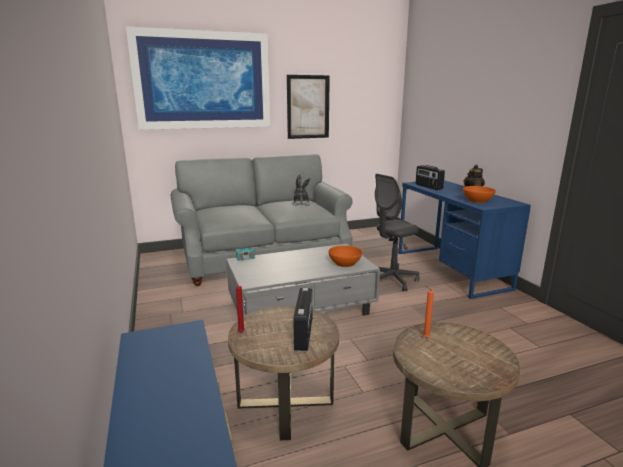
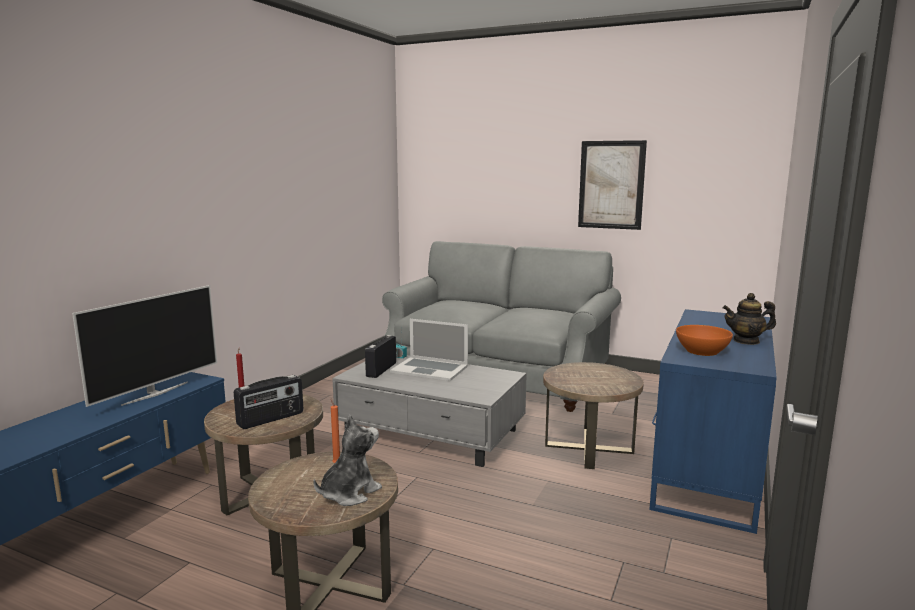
camera: 45 degrees right, 5 degrees down
(177, 360) = (155, 393): none -> television
(203, 81) = (480, 151): picture -> none
(290, 259) = (430, 369): none -> laptop
(300, 204) = (539, 314): plush toy -> plush toy (349, 493)
(344, 263) = (469, 389): orange bowl -> none
(391, 280) = (589, 448): grey office chair -> brown side table
(428, 187) = (699, 321): radio -> radio (381, 370)

